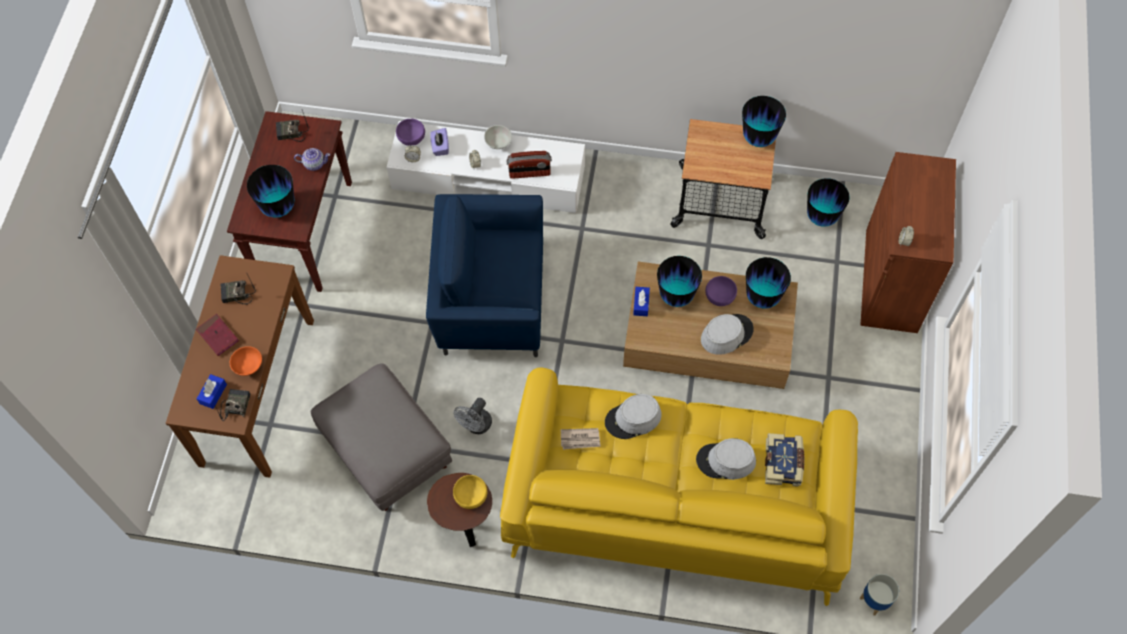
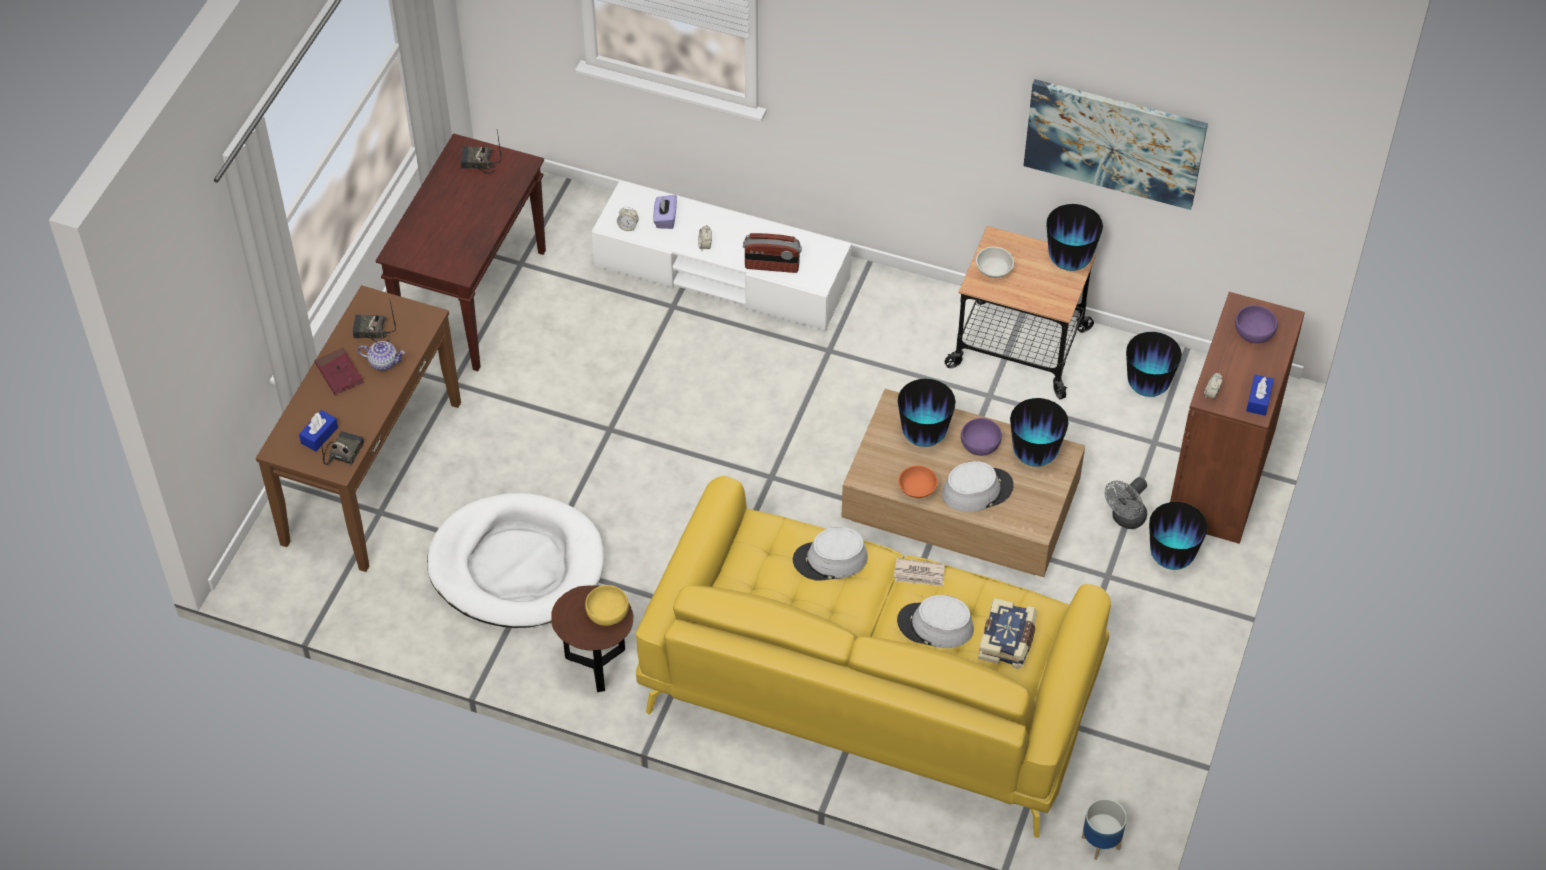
camera: 10 degrees right, 10 degrees down
(248, 367) = (368, 413): orange bowl -> orange bowl (916, 492)
(279, 208) = (445, 244): vase -> vase (1171, 558)
(314, 164) = (499, 201): teapot -> teapot (383, 362)
(385, 450) = (517, 565): grey ottoman -> white dog bed
(411, 138) = (631, 202): purple bowl -> purple bowl (1253, 333)
(476, 426) = (637, 557): grey fan -> grey fan (1125, 519)
(490, 301) = (690, 417): blue armchair -> none
(499, 143) = (741, 226): white bowl -> white bowl (994, 272)
(580, 439) = (758, 571): newspaper -> newspaper (919, 574)
(641, 304) = (876, 438): blue tissue box -> blue tissue box (1258, 400)
(793, 49) = (1114, 142): none -> picture

